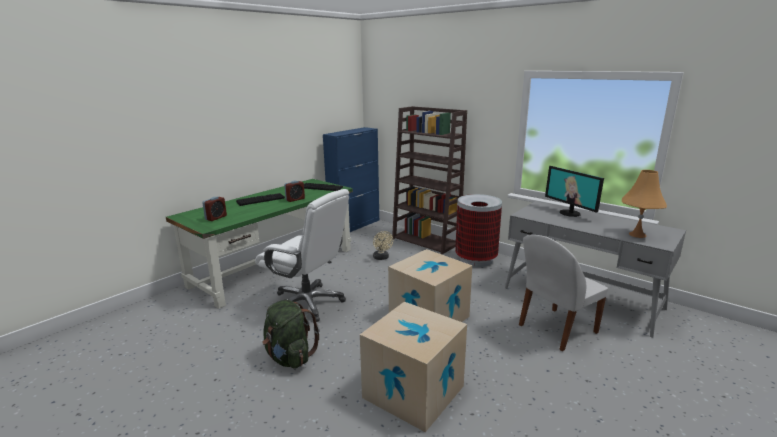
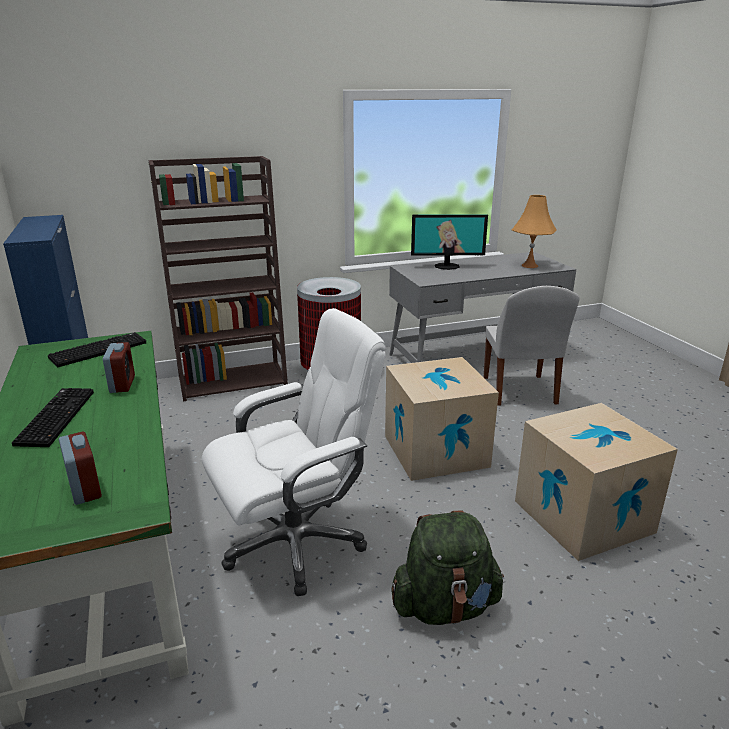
camera: 60 degrees left, 5 degrees up
(382, 258) = (234, 430): beige fan -> none

